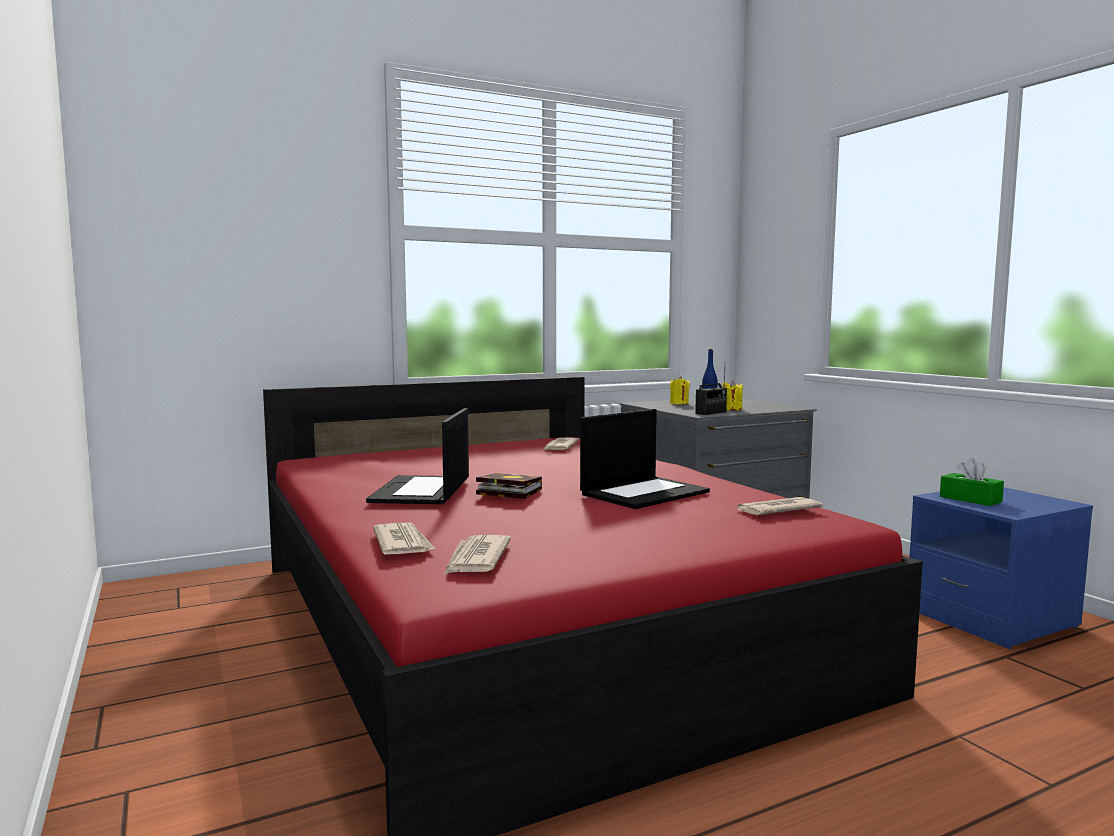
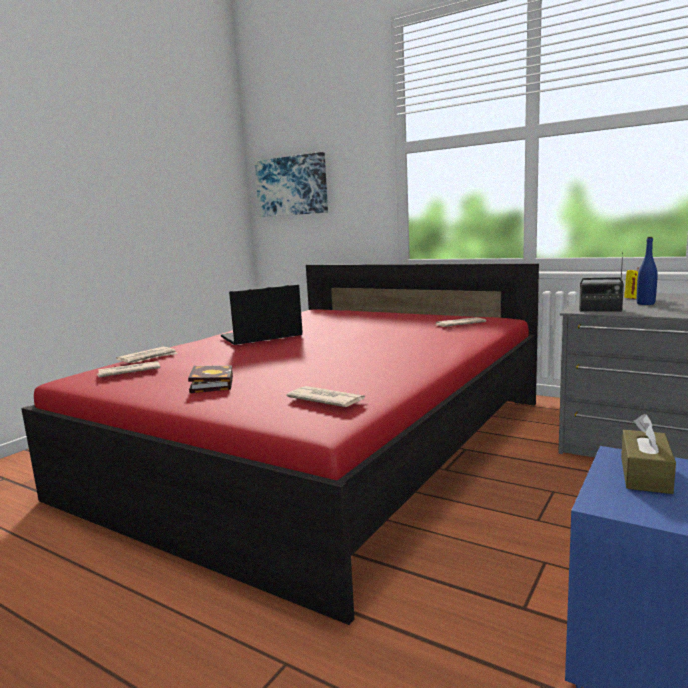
camera: 60 degrees right, 5 degrees up
(195, 261) = (292, 186): none -> picture
(506, 492) = (284, 345): book -> book (211, 384)
(644, 493) = (333, 365): laptop -> none
(731, 409) = (651, 309): yellow candle -> none
(970, 499) = (645, 474): green tissue box -> brown tissue box

